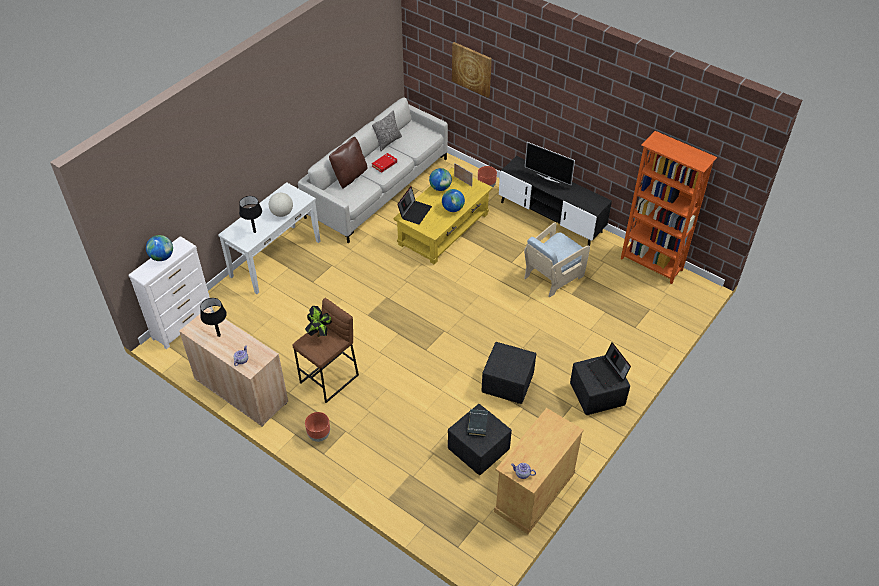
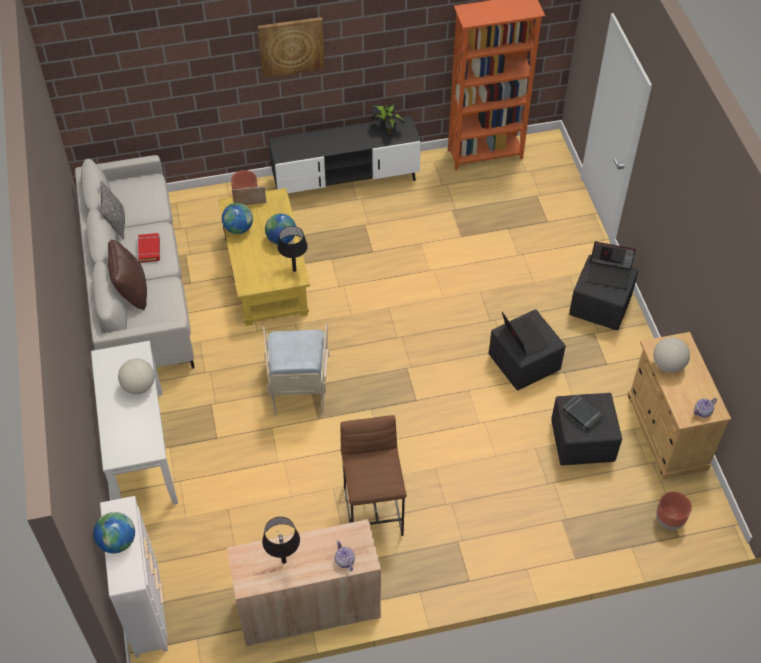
camera: 50 degrees left, 5 degrees up
(254, 232) = (140, 431): black table lamp -> black table lamp (294, 270)
(319, 435) = (441, 570): brown planter -> brown planter (669, 521)
(320, 332) = (363, 463): potted plant -> potted plant (387, 129)
(415, 212) = (250, 273): laptop -> laptop (523, 337)
(472, 69) = (175, 68): picture -> picture (291, 46)
(541, 433) = (668, 365): none -> globe
(548, 178) = (329, 137): television -> none
(553, 276) = (424, 233): beige armchair -> beige armchair (298, 386)

